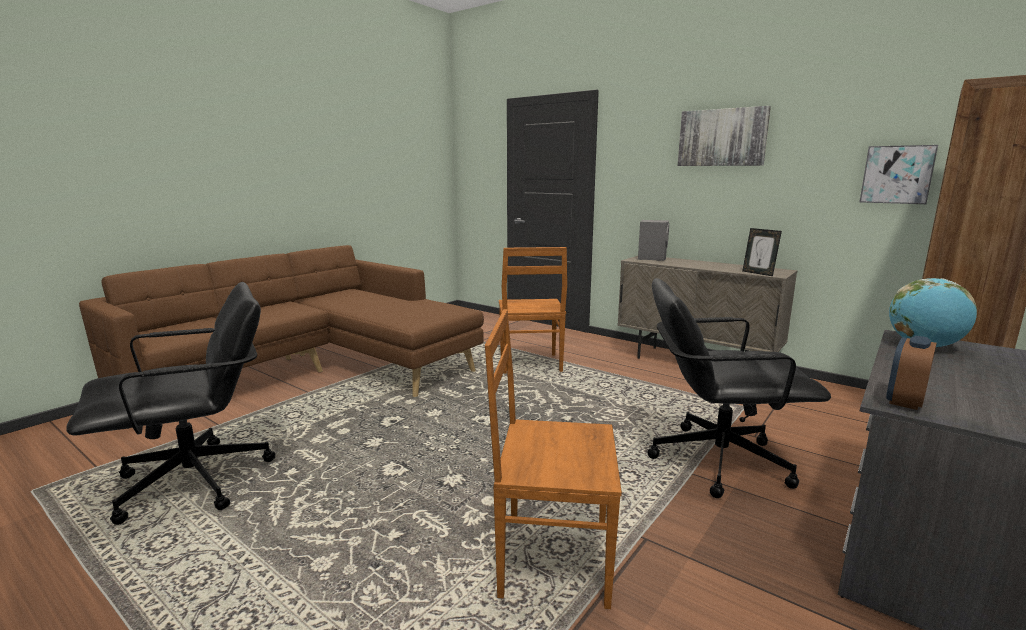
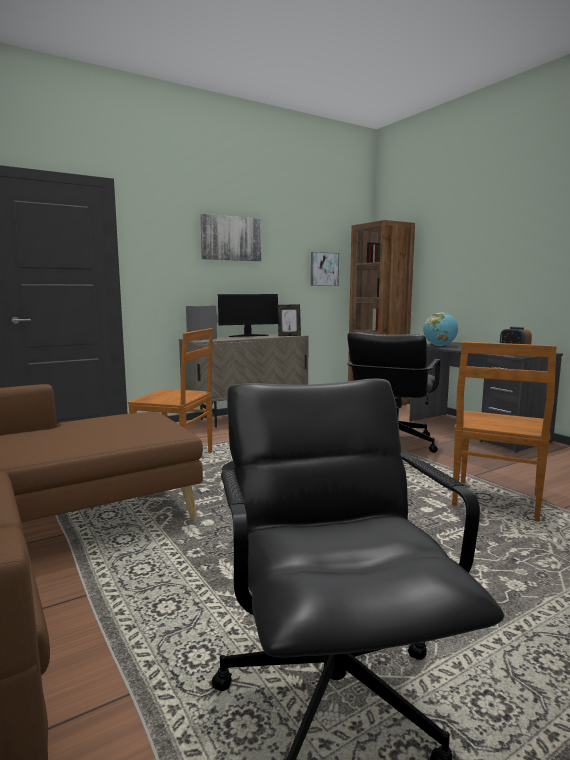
camera: 70 degrees left, 5 degrees down
(715, 264) = (248, 336): none -> monitor

